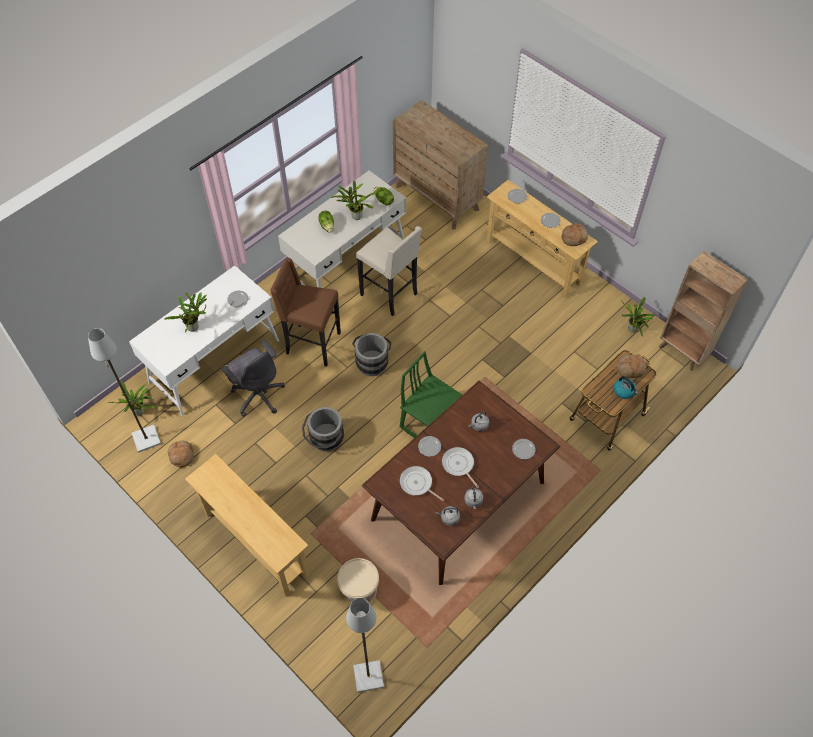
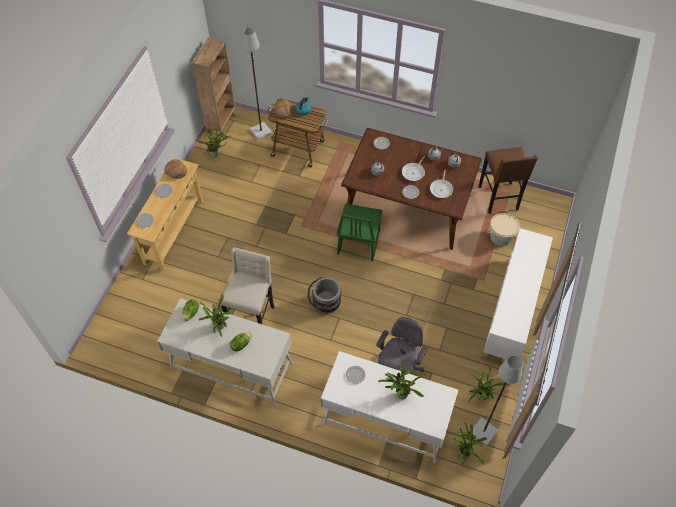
camera: 115 degrees left, 0 degrees up
(181, 455) = (481, 396): bread -> potted plant
(256, 544) = (512, 309): beige console table -> white cabinet
(312, 344) = (330, 353): brown stool -> brown stool (499, 199)
(325, 440) = (410, 304): grey bucket -> none
(368, 677) = (548, 210): grey floor lamp -> grey floor lamp (261, 131)
(437, 197) = (125, 326): brown dresser -> none

